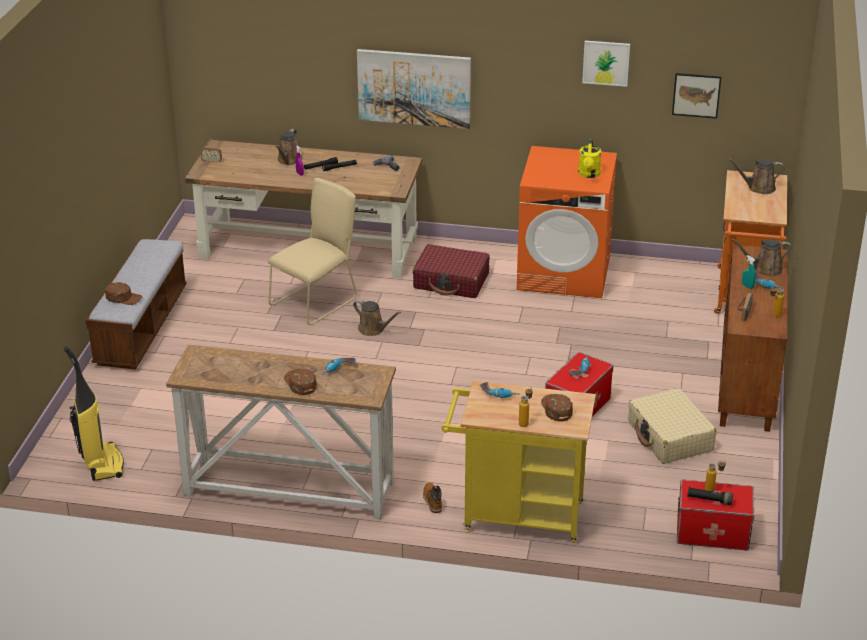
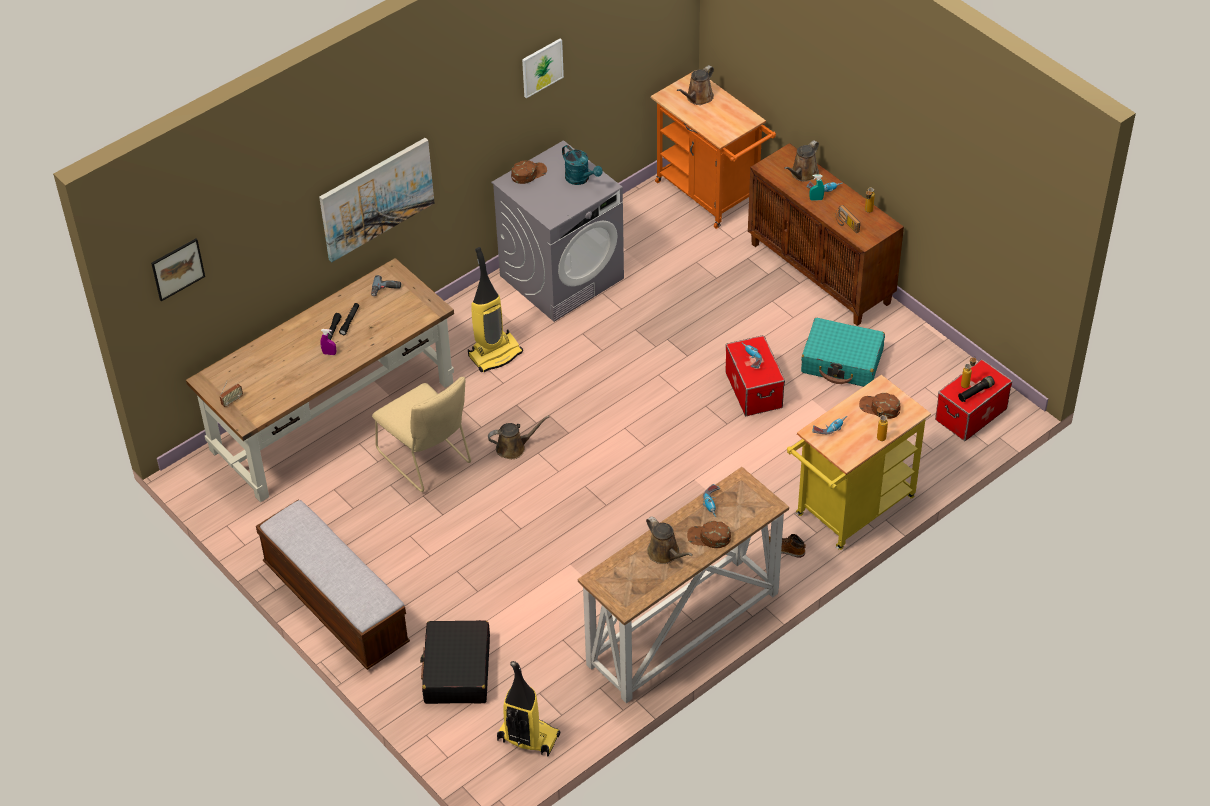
camera: 50 degrees left, 15 degrees up
(124, 297) = (359, 589): brown cap -> brown cap (528, 173)
(134, 403) = (457, 671): none -> black suitcase
(289, 160) = (295, 347): brown watering can -> brown watering can (665, 553)
(316, 300) = (427, 459): beige chair -> beige chair turned 150 degrees clockwise
(451, 281) = (495, 354): red suitcase -> vacuum cleaner
(564, 273) = (562, 276): orange washing machine -> grey washing machine
(589, 175) = (580, 179): yellow watering can -> turquoise watering can
(670, 436) = (842, 362): beige suitcase -> turquoise suitcase
(696, 95) = (617, 48): picture -> picture (177, 269)

